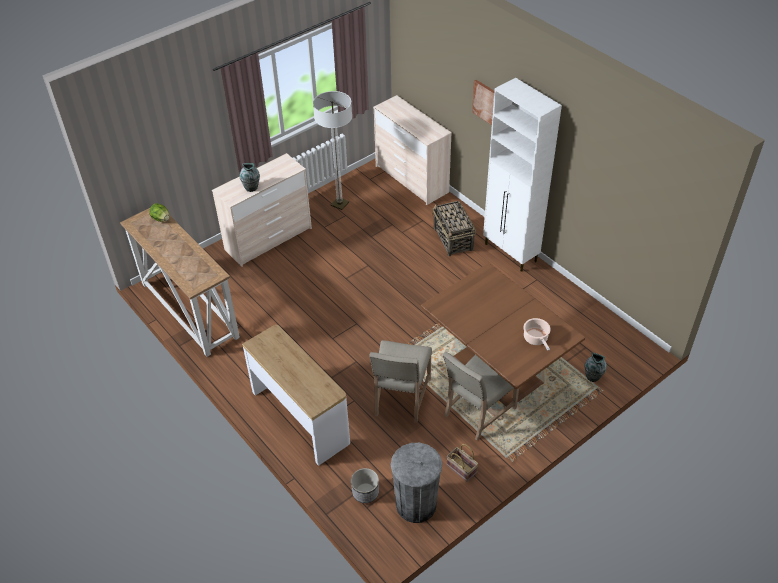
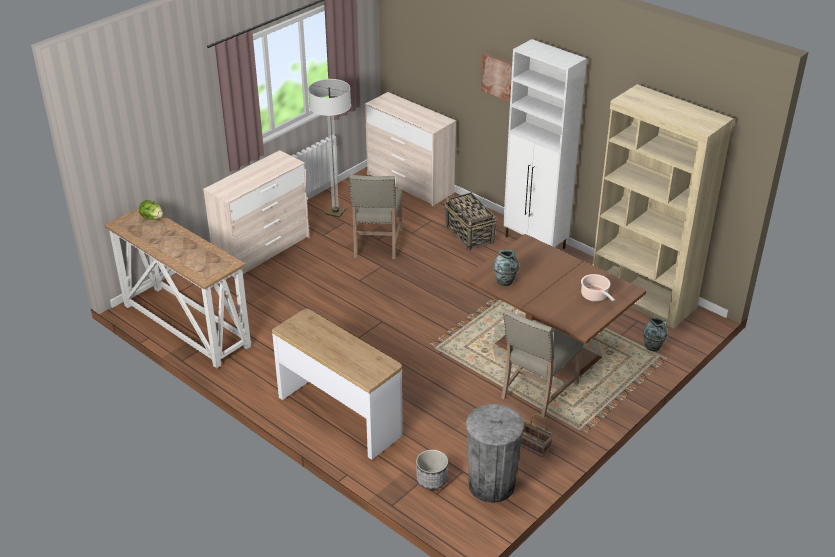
camera: 10 degrees left, 10 degrees down
(251, 188) = (248, 183): vase -> vase (505, 281)
(400, 398) = (449, 387): beige chair -> beige chair (376, 244)
(595, 322) = (642, 298): none -> beige bookcase

